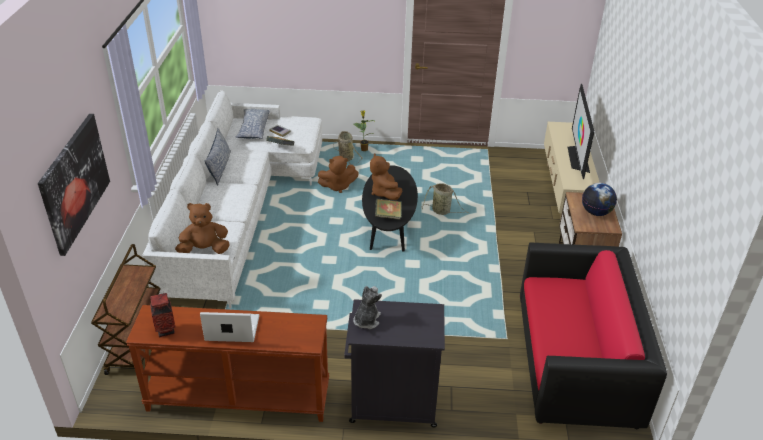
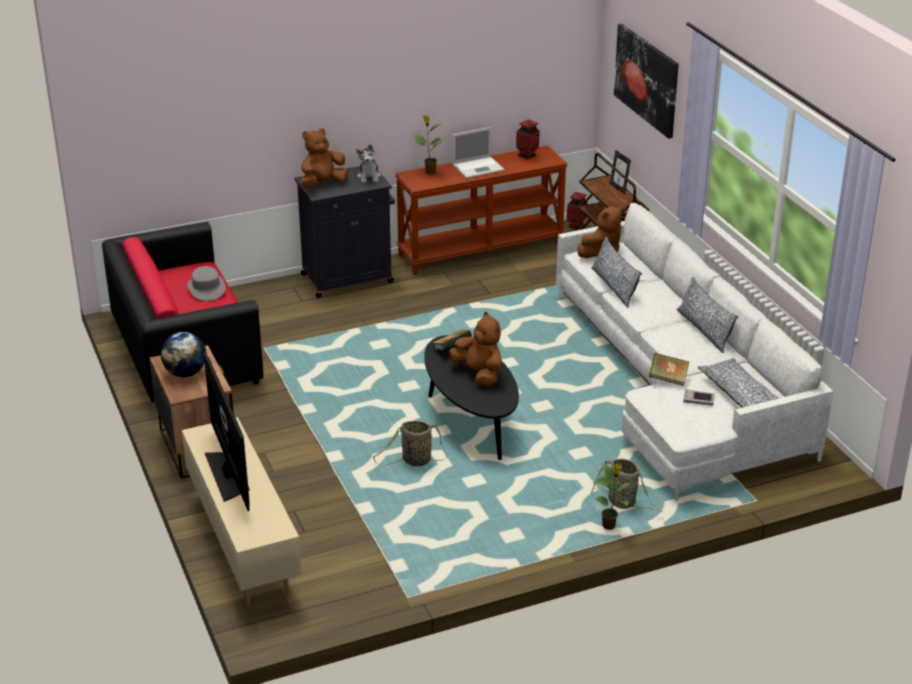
camera: 155 degrees right, 5 degrees down
(109, 299) = (619, 188): none -> picture frame
(117, 398) = (576, 226): none -> vase
(232, 218) = (614, 286): none -> pillow
(286, 339) = (429, 172): none -> potted plant
(338, 186) = (586, 452): brown plush toy -> brown plush toy (322, 184)
(558, 334) = (206, 288): none -> grey hat

